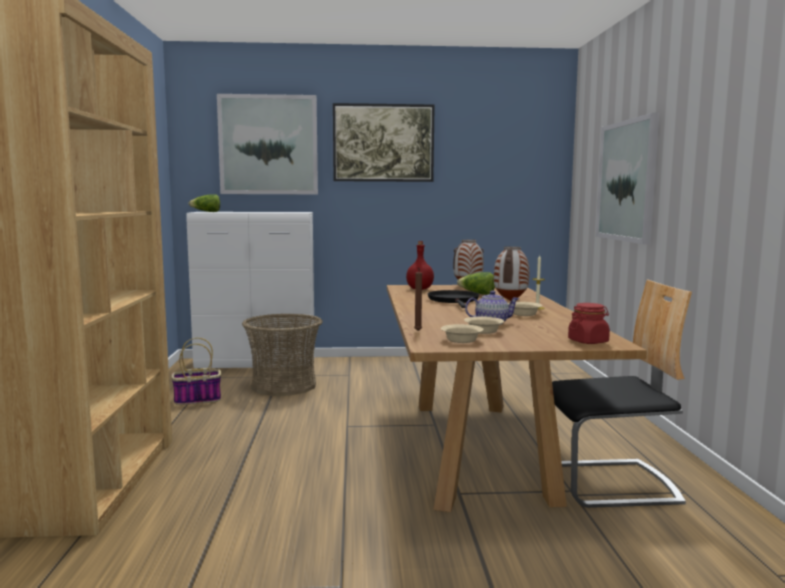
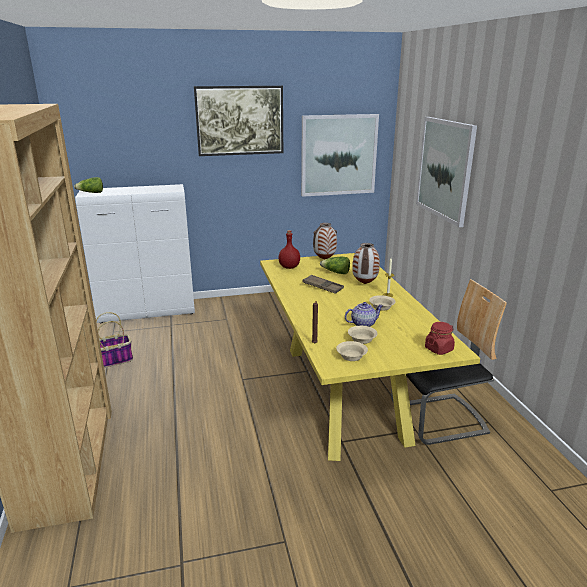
camera: 10 degrees left, 15 degrees up
(268, 145) = (138, 126): picture -> picture (338, 155)
(284, 386) = (178, 337): basket -> none
(454, 301) = (323, 287): black frying pan -> brown tray
(476, 446) = (342, 391): brown dining table -> yellow dining table

